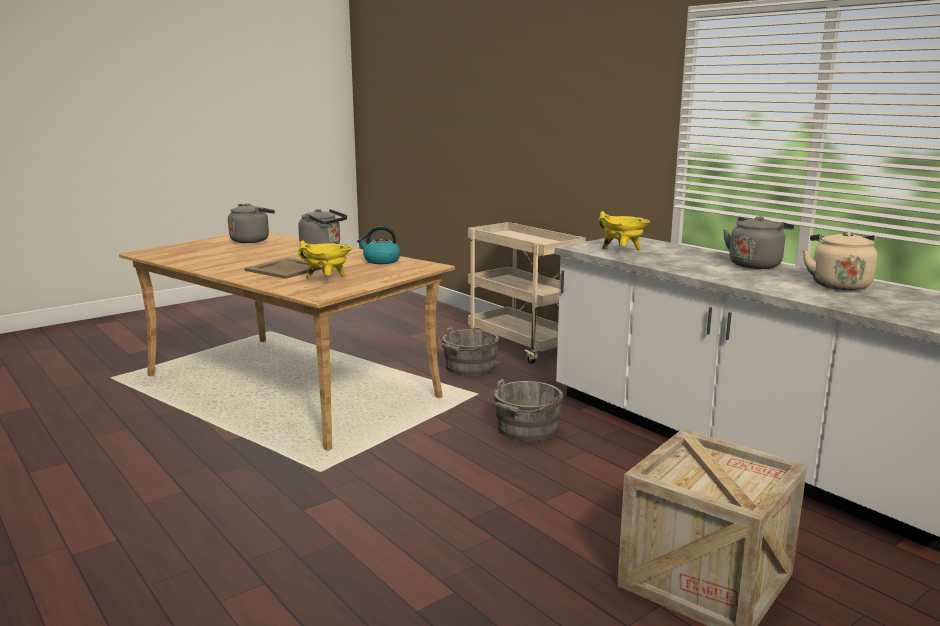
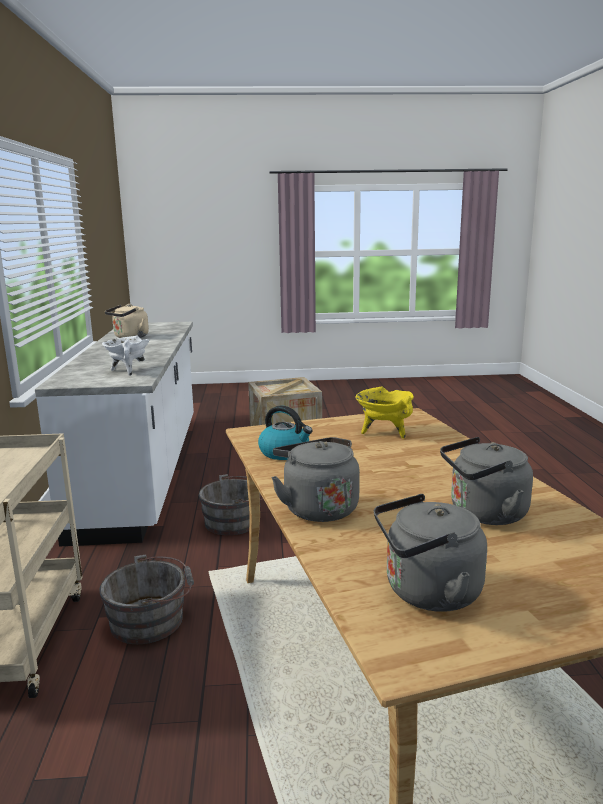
camera: 145 degrees left, 0 degrees up
(287, 269) = (415, 461): beige tray -> none
(622, 251) = (128, 371): yellow cooking pot -> white cooking pot
(755, 264) = (105, 350): grey kettle -> grey kettle (484, 514)

